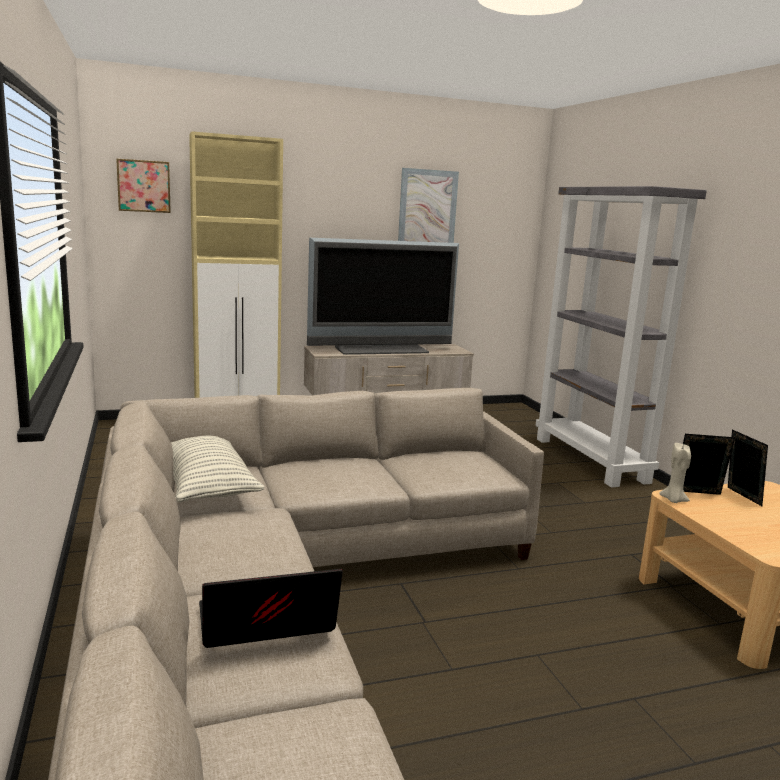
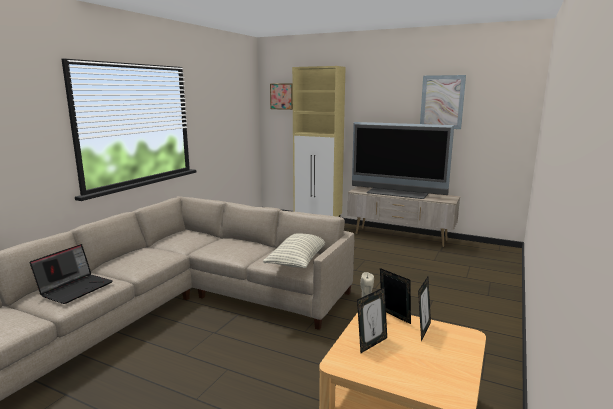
camera: 45 degrees right, 0 degrees up
(206, 486) = (177, 239): pillow -> pillow (298, 260)
(264, 626) = (76, 288): laptop -> laptop turned 90 degrees clockwise
(591, 460) = (493, 296): grey bookcase -> none
(745, 525) = (371, 344): none -> picture frame

